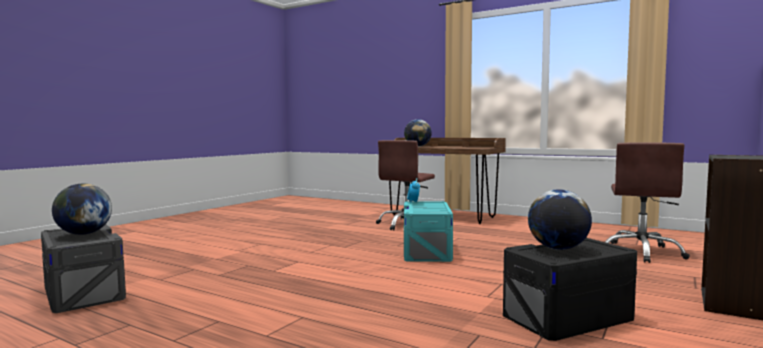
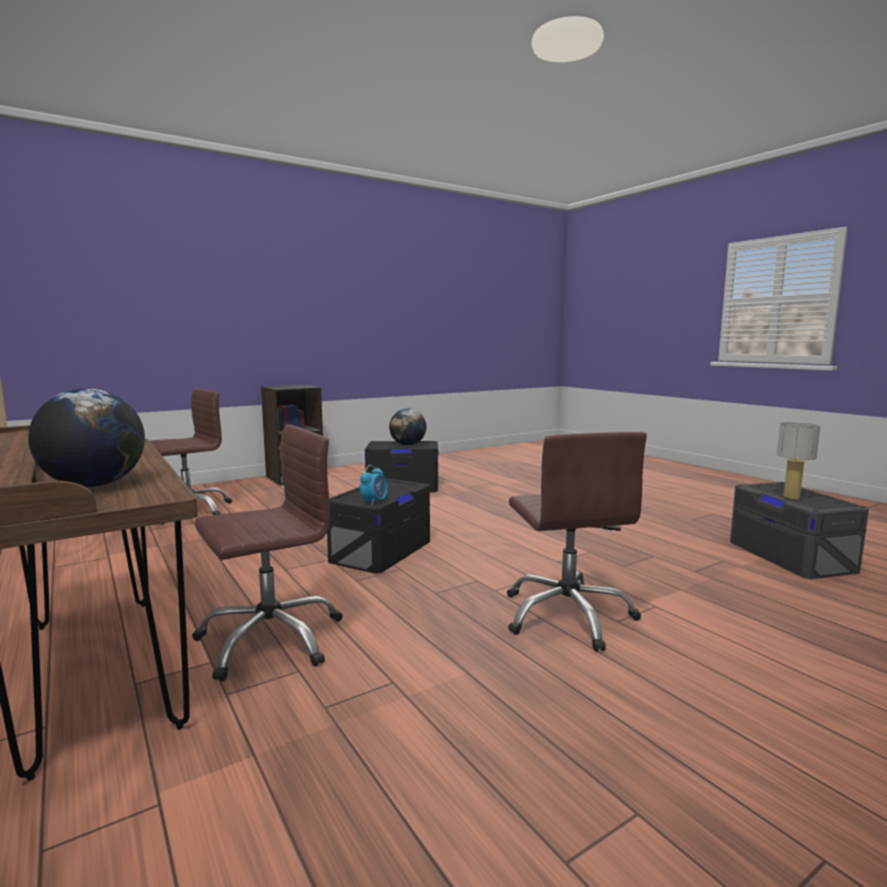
camera: 155 degrees left, 5 degrees up
(84, 234) = (792, 495): globe -> table lamp
(287, 242) = (568, 616): none -> brown office chair
(426, 251) = (381, 550): turquoise storage box -> black storage box

